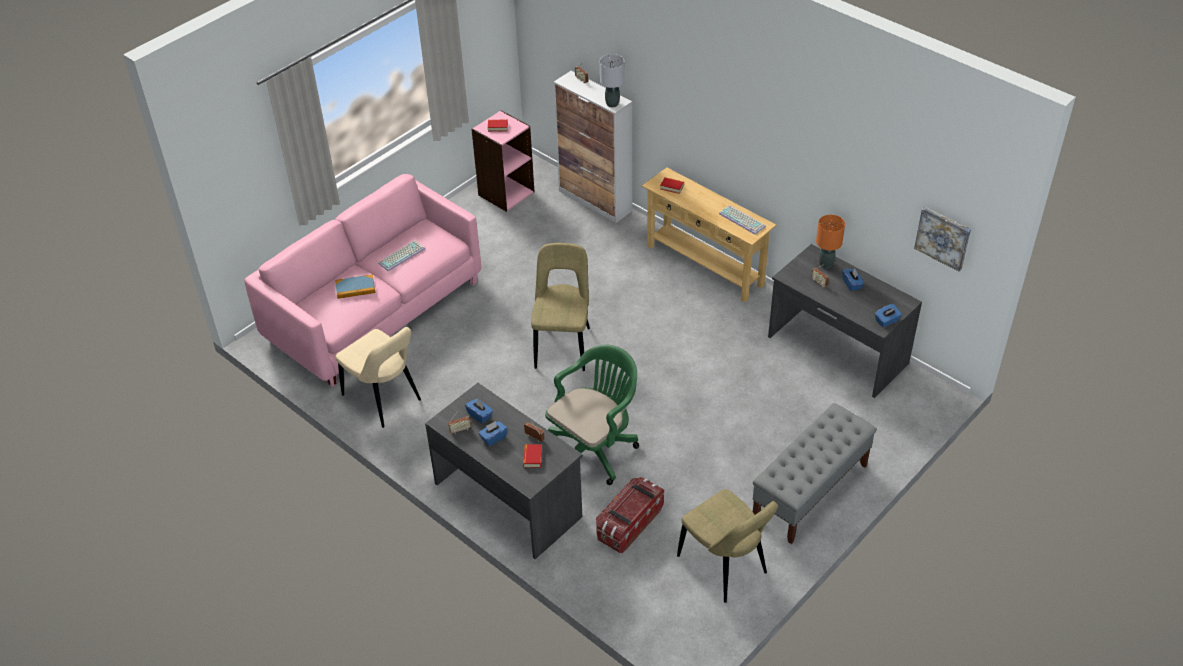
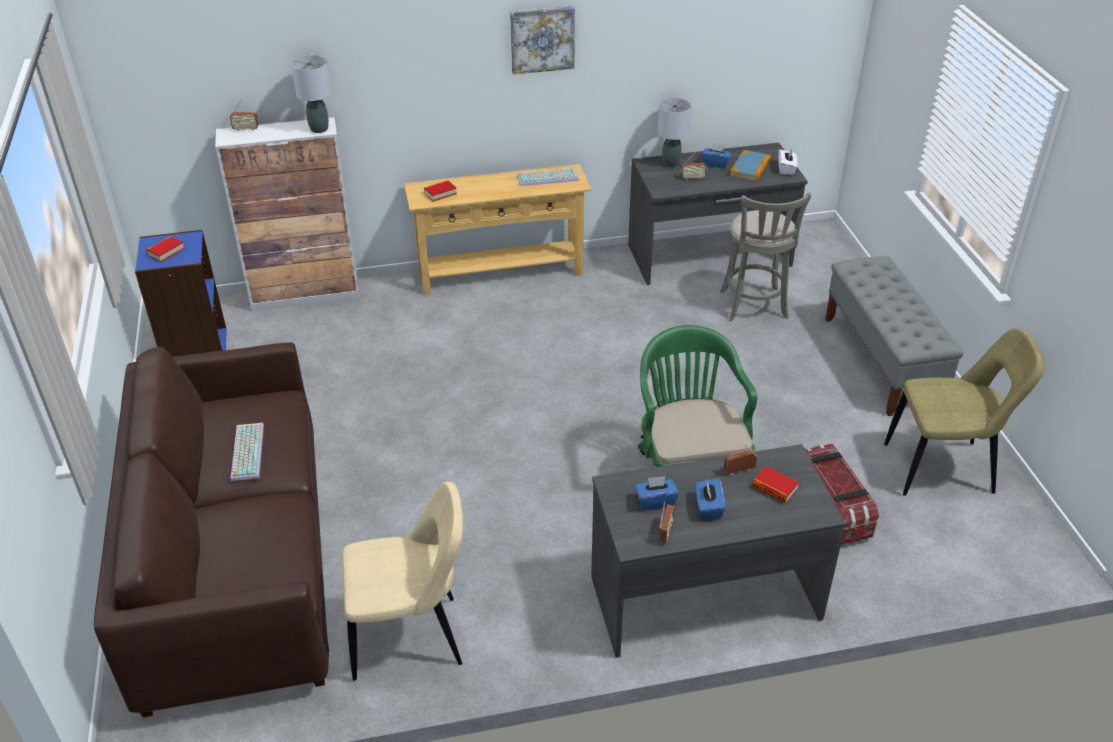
camera: 55 degrees left, 5 degrees down
(355, 288) = (250, 525): book -> book (750, 168)
(375, 310) = (236, 565): pink sofa -> brown sofa
(506, 193) = (195, 350): pink bookcase -> blue bookcase
(563, 345) = (499, 426): beige chair -> none
(802, 400) = (754, 307): none -> grey stool
(825, 264) = (671, 164): orange table lamp -> grey table lamp
(887, 321) = (786, 169): blue tissue box -> white tissue box
(943, 238) = (797, 48): picture -> picture (542, 39)

